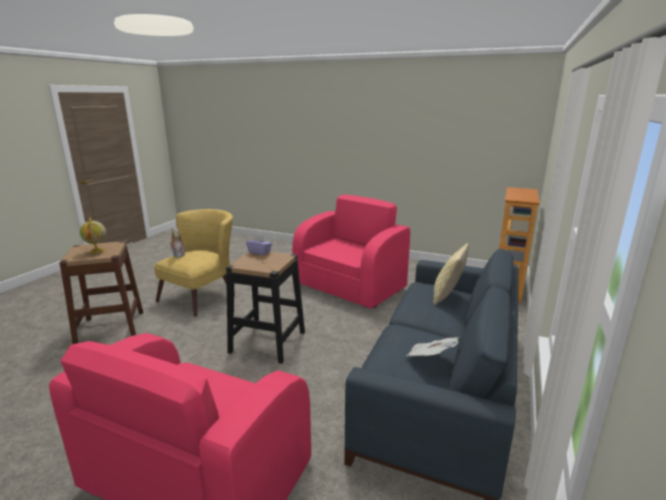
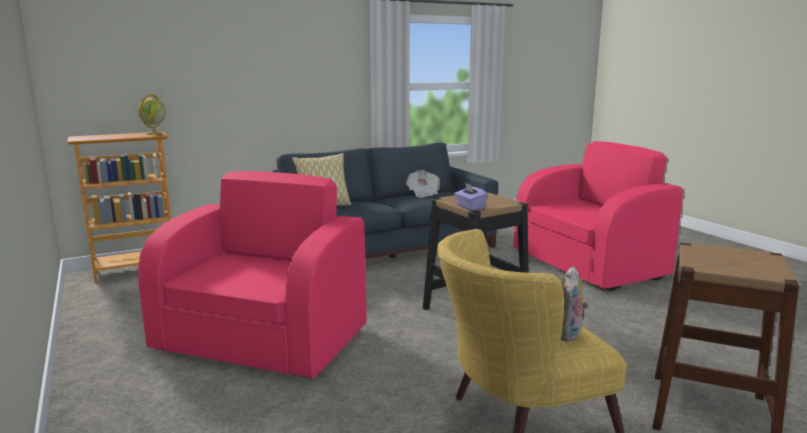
camera: 140 degrees left, 5 degrees down
(97, 251) = (728, 260): globe -> globe (154, 134)
(350, 286) = (263, 339): pink armchair -> pink armchair turned 120 degrees clockwise

